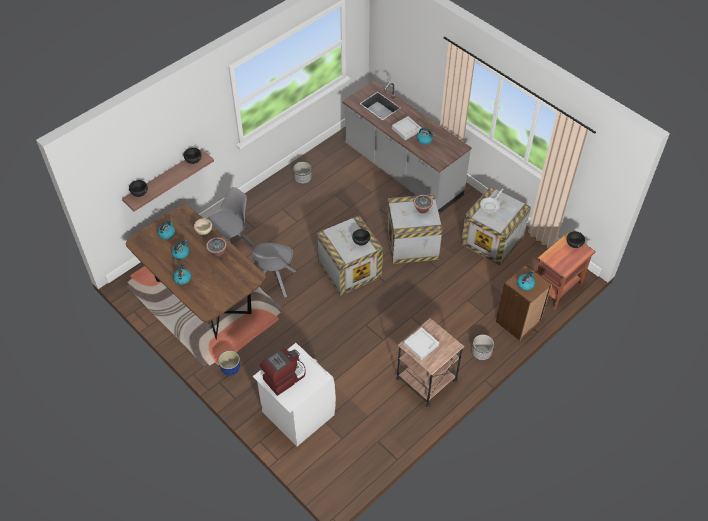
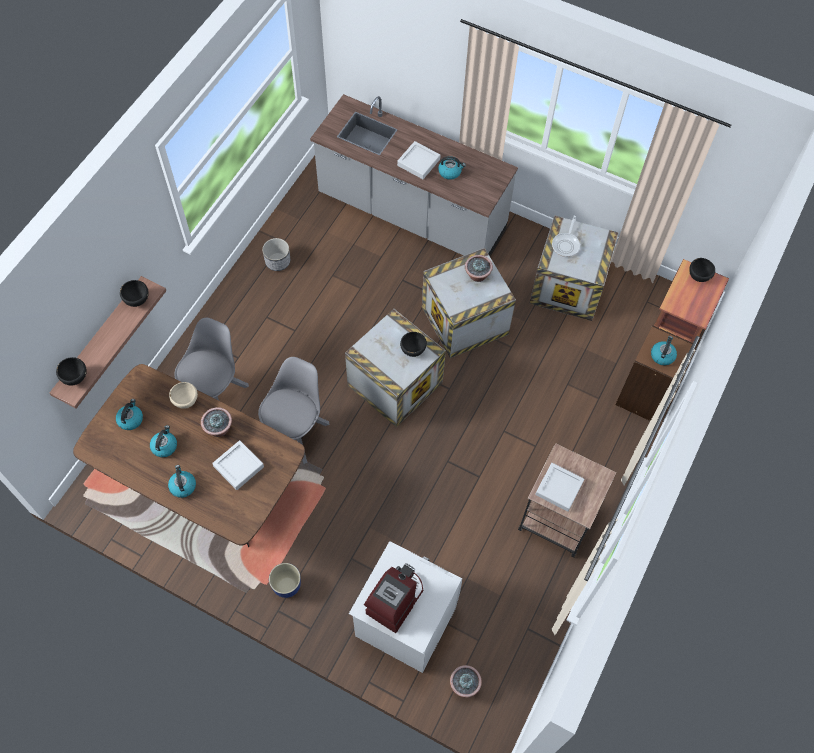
camera: 20 degrees left, 10 degrees up
(221, 277) = (238, 466): none -> grey tray
(274, 281) = (296, 432): grey chair -> grey chair turned 150 degrees counterclockwise
(321, 462) = (464, 684): none -> potted plant
(481, 353) = (613, 456): planter -> none

